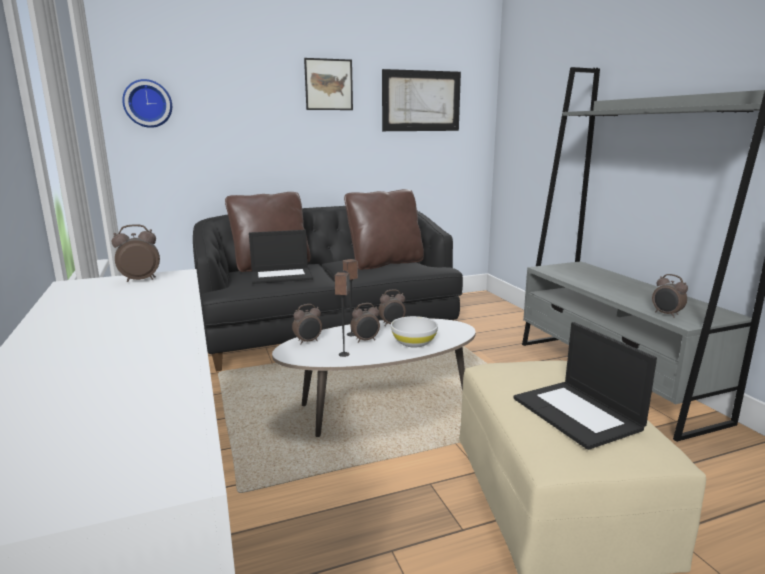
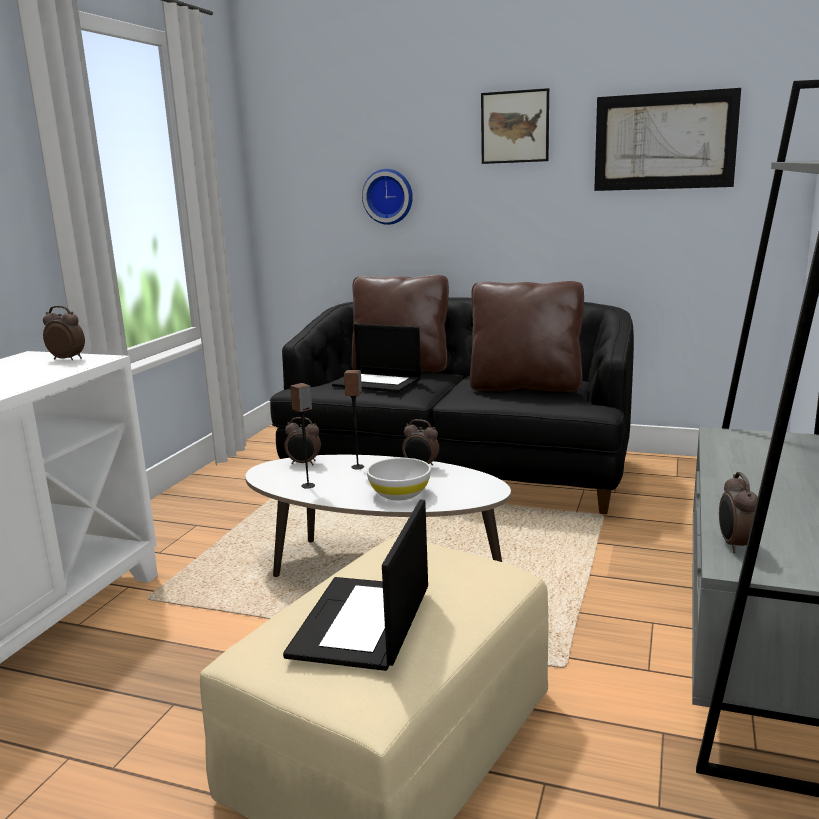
camera: 40 degrees right, 0 degrees up
(148, 103) = (302, 165): wall clock -> wall clock (388, 196)
(365, 340) = (357, 477): alarm clock -> none

